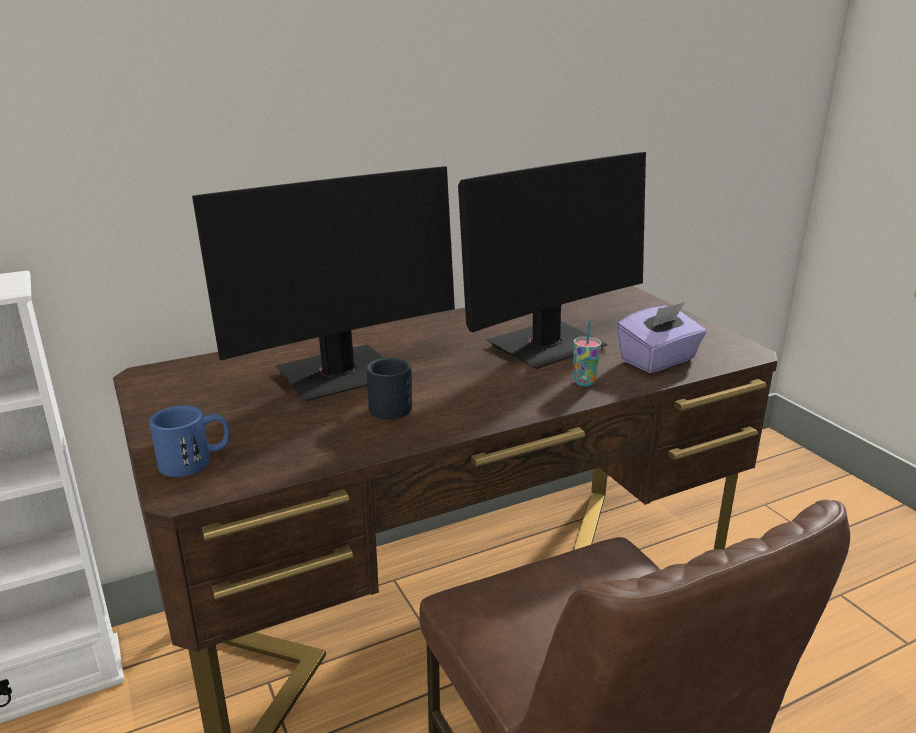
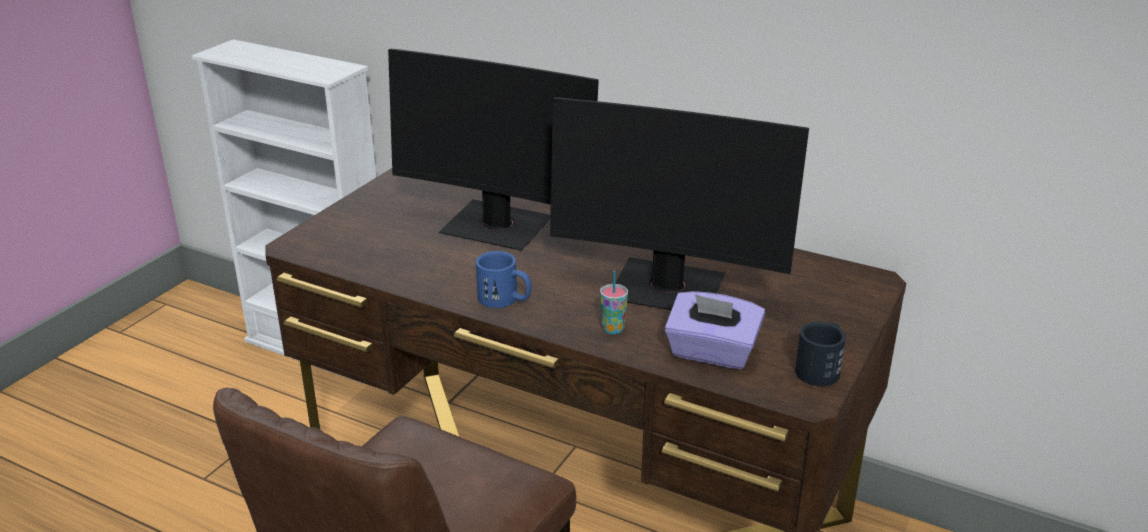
camera: 55 degrees right, 5 degrees up
(196, 460) = (328, 234): blue mug -> blue mug (505, 300)
(387, 404) = (471, 262): black mug -> black mug (821, 368)

